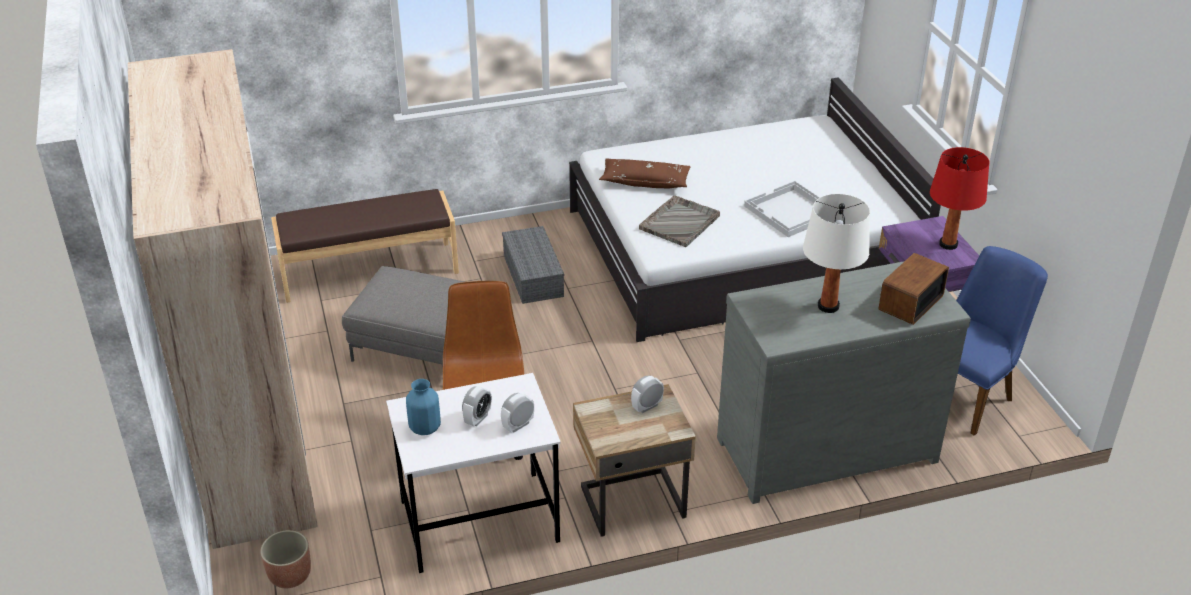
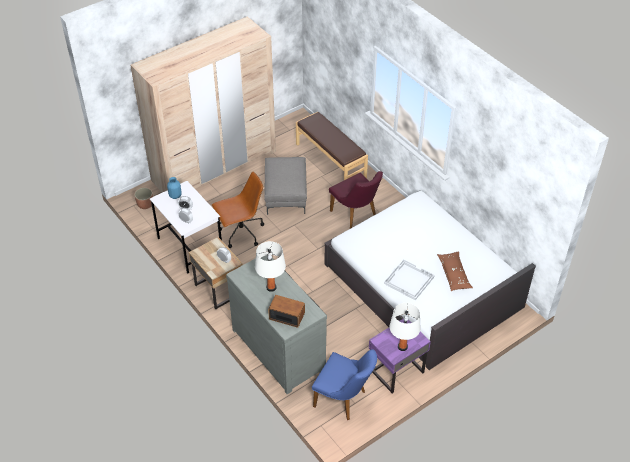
camera: 70 degrees right, 10 degrees up
(534, 276) = (356, 215): grey storage box -> purple chair
(645, 181) = (404, 219): brown pillow -> brown pillow (454, 274)
(680, 222) = (375, 240): grey tray -> none
(948, 244) = (402, 347): red table lamp -> white table lamp

